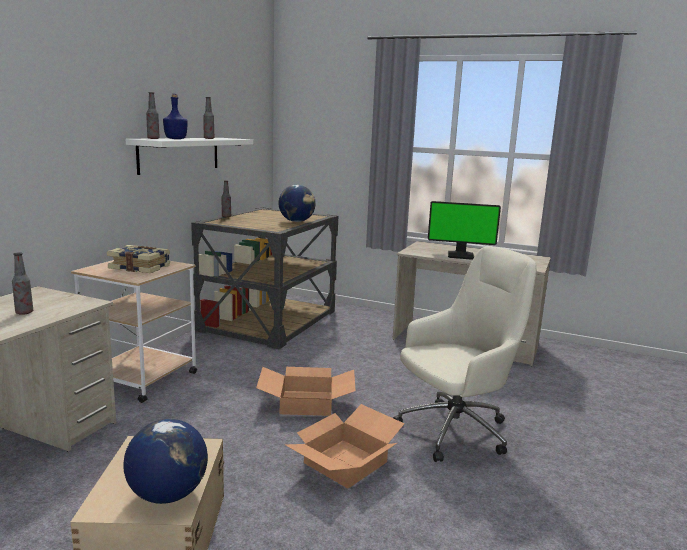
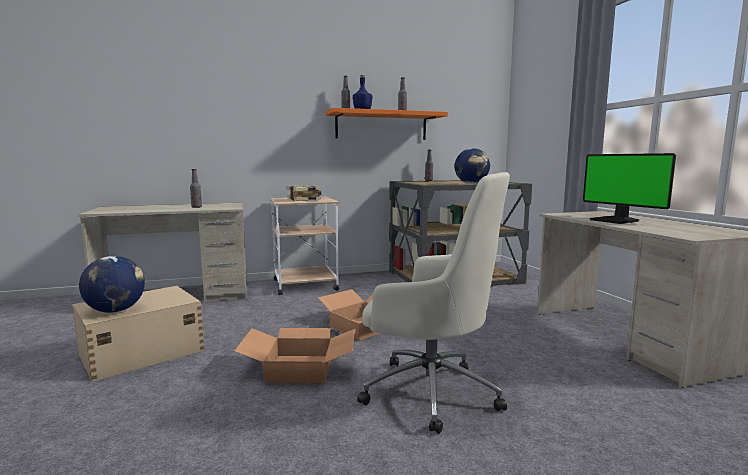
camera: 50 degrees right, 5 degrees down
(180, 154) = (381, 126): white shelf -> orange shelf

